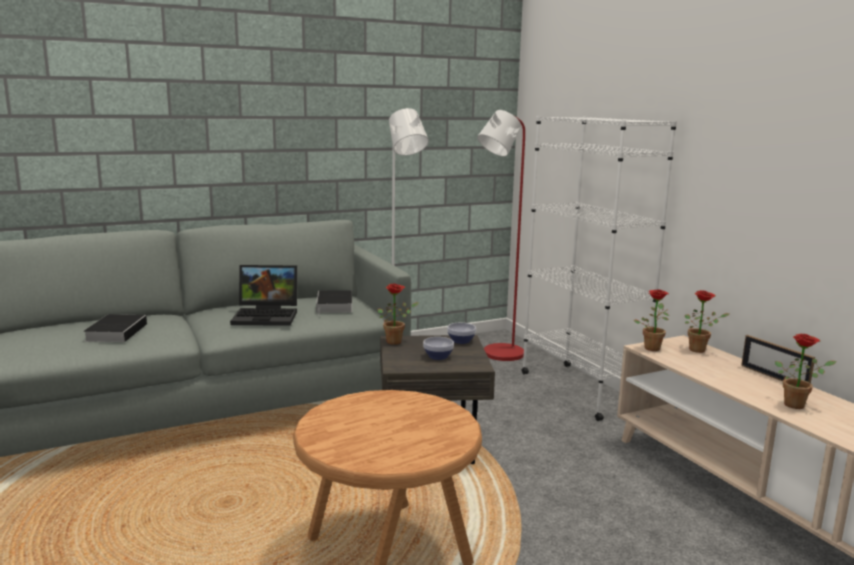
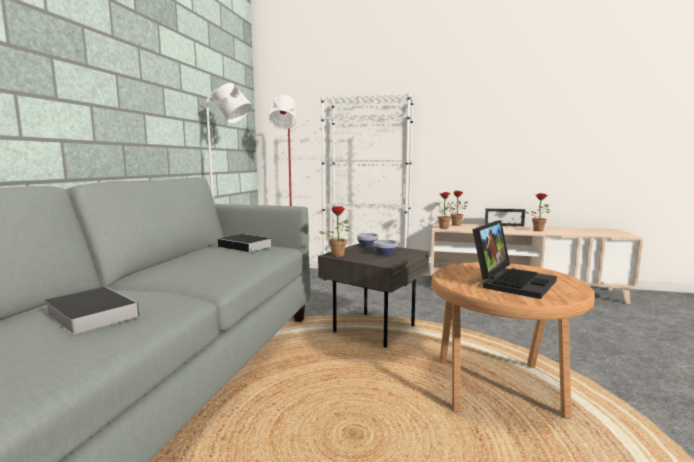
camera: 50 degrees left, 5 degrees down
(268, 316) = (218, 262): laptop -> laptop (512, 282)

